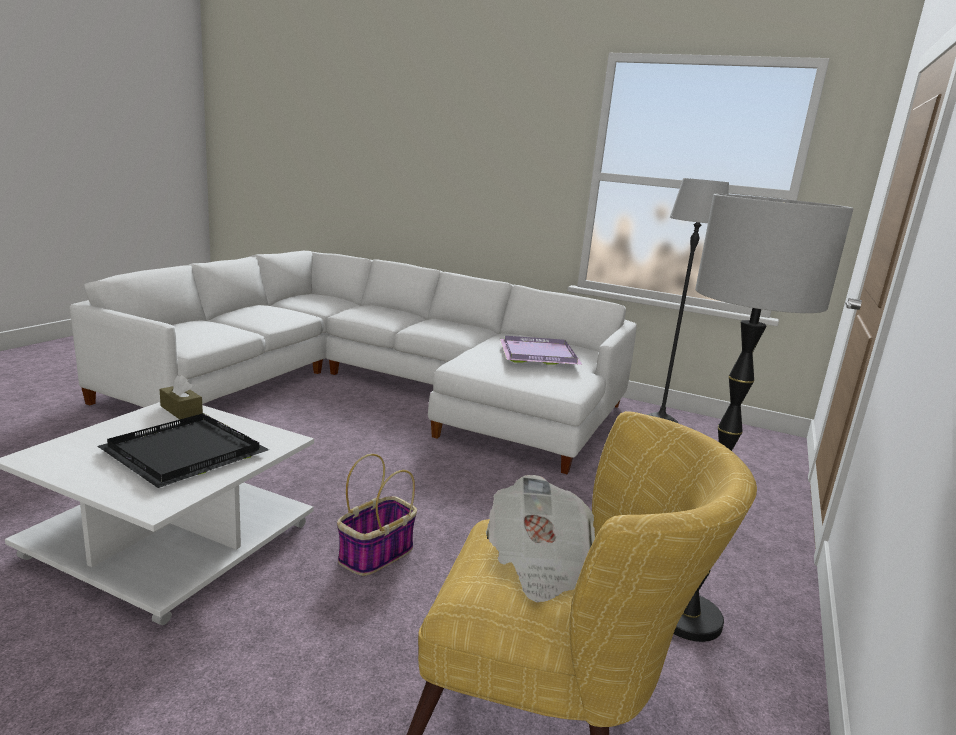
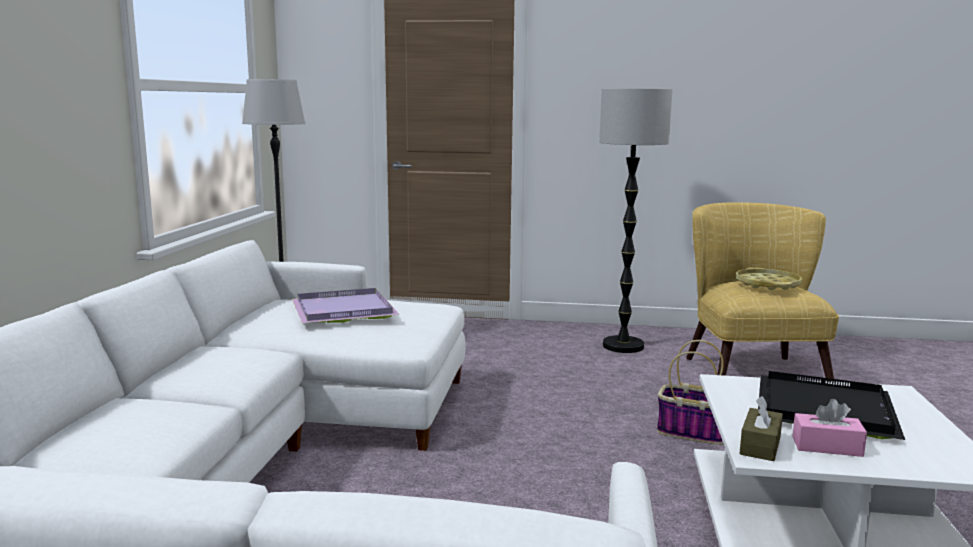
camera: 105 degrees left, 5 degrees down
(145, 427) = (827, 446): none -> pink tissue box
(539, 564) = (767, 284): newspaper -> yellow tray

